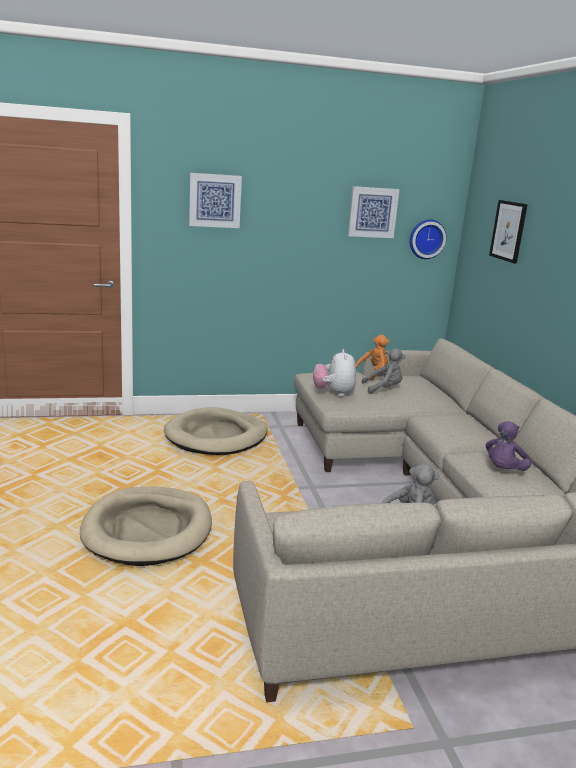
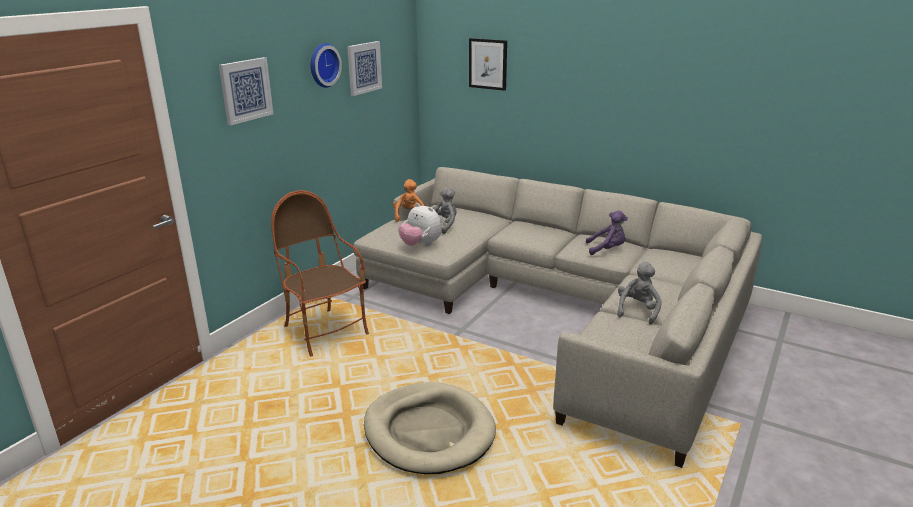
camera: 45 degrees left, 5 degrees up
(216, 436) = (325, 332): beige dog bed -> armchair
(426, 238) = (399, 82): wall clock -> wall clock (322, 65)
(503, 470) = (607, 249): purple plush toy -> purple plush toy turned 75 degrees counterclockwise

